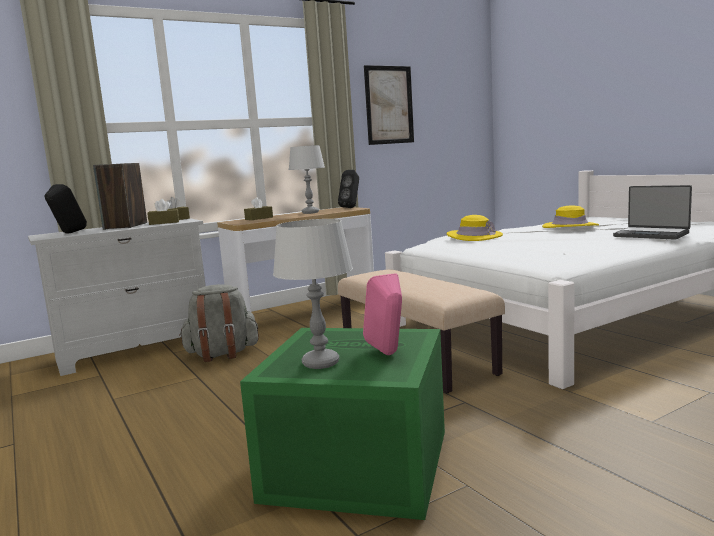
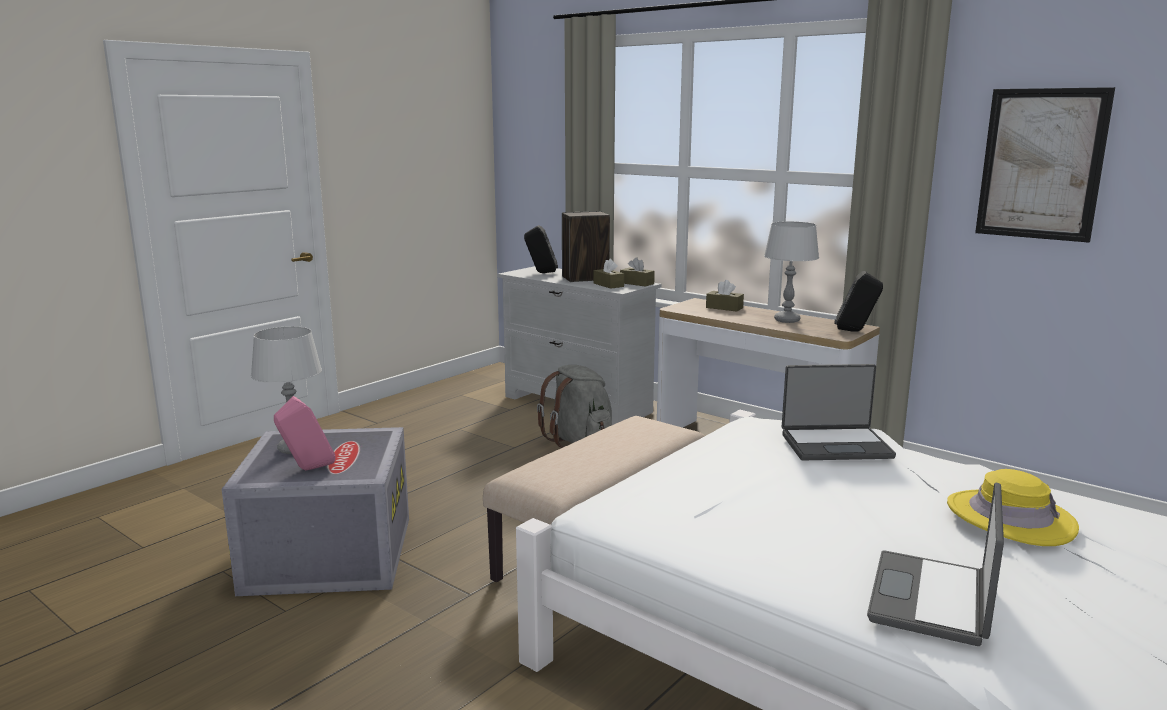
camera: 70 degrees right, 5 degrees up
(355, 466) = (327, 553): green storage box -> grey storage box
(474, 236) = (835, 445): yellow hat -> laptop

